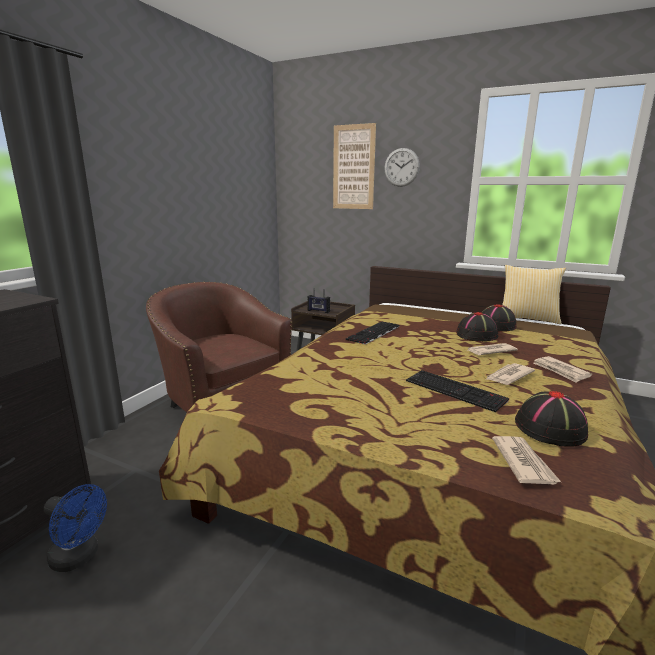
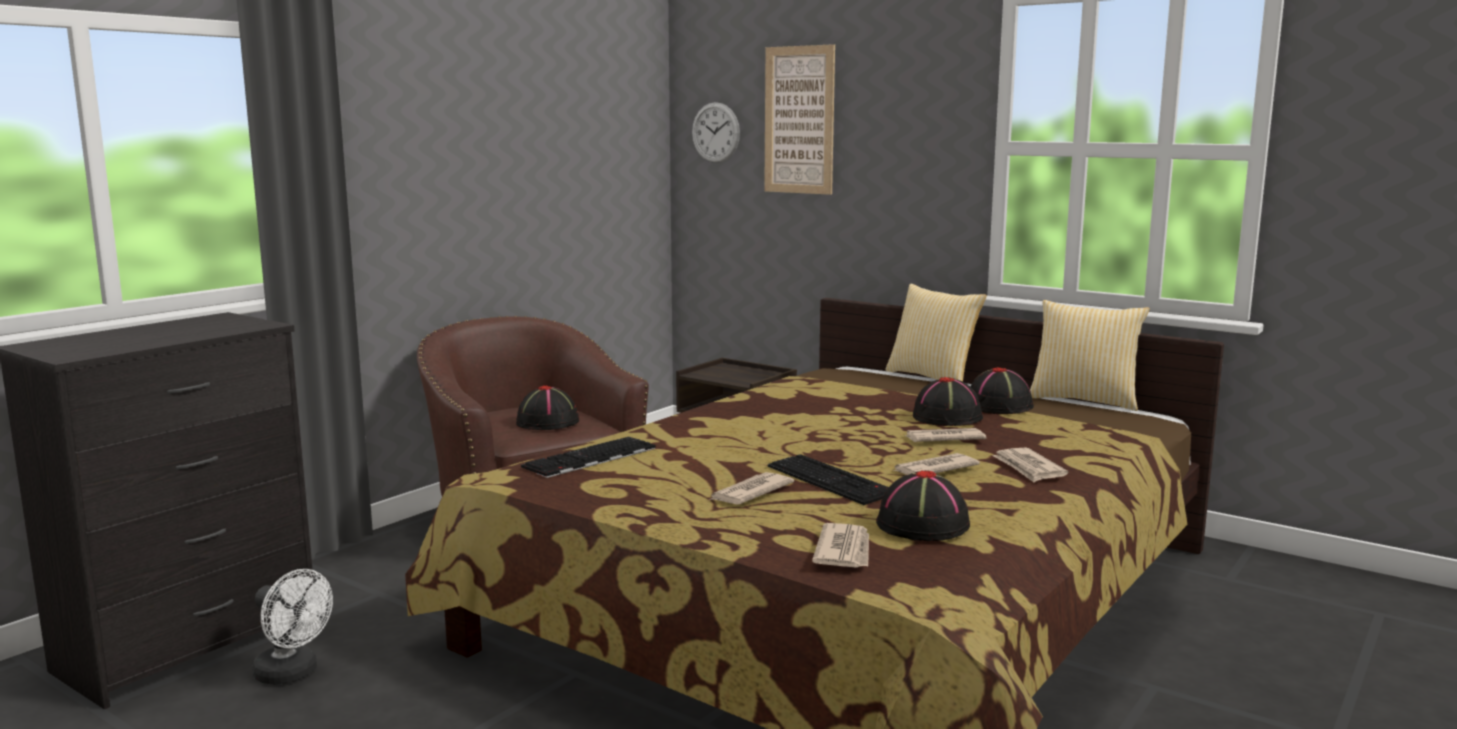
camera: 10 degrees right, 5 degrees down
(80, 557) = (293, 674): blue fan -> white fan
(233, 347) = (548, 422): none -> black hat
(318, 311) = (724, 378): radio -> none
(374, 333) = (773, 407): keyboard -> keyboard (590, 458)
(401, 167) = (878, 121): wall clock -> wall clock (715, 132)
(412, 406) = (749, 493): none -> newspaper
(438, 308) = (933, 377): none -> pillow

